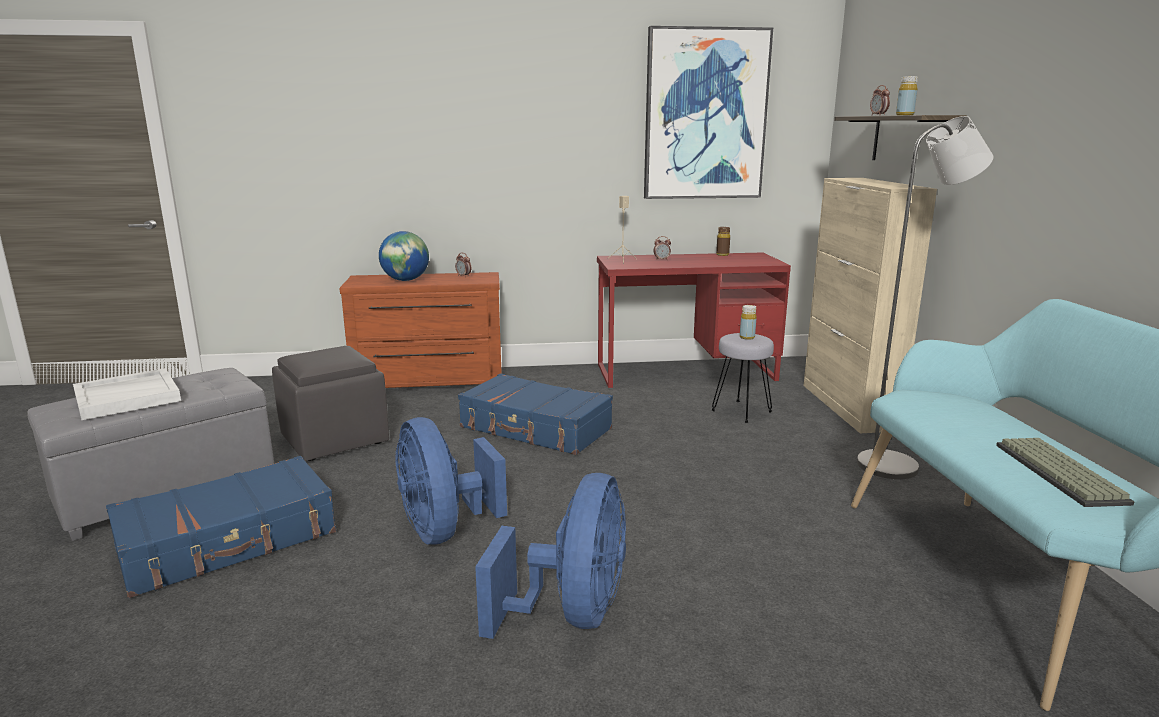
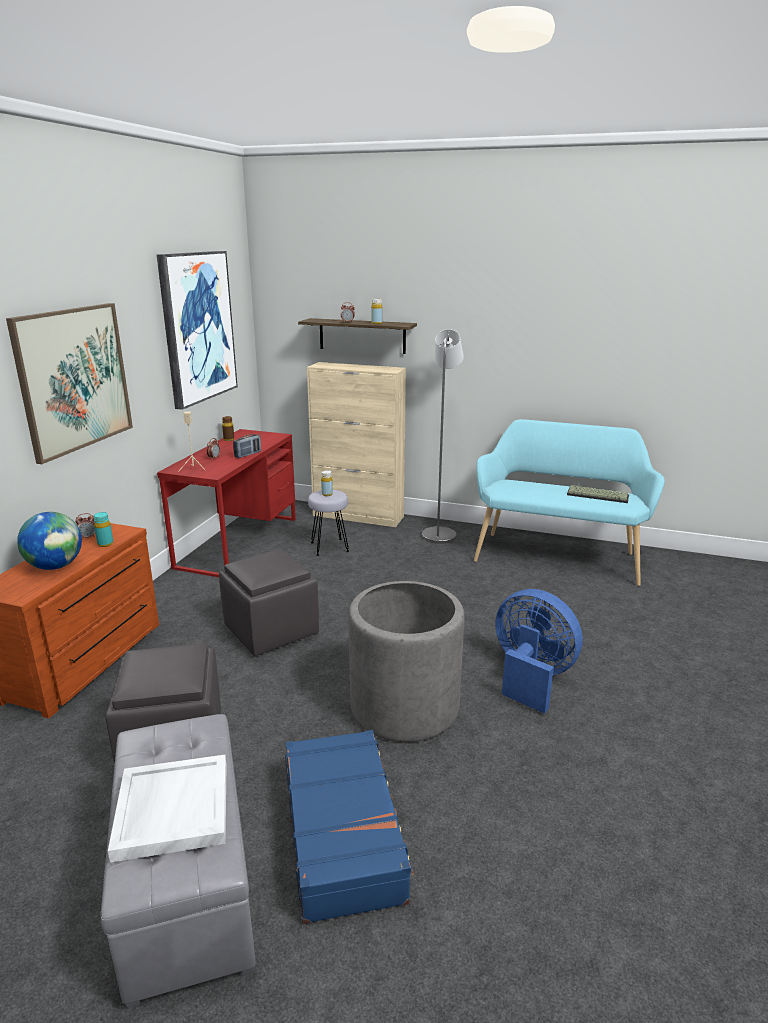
camera: 65 degrees left, 5 degrees up
(444, 529) = (405, 706): blue fan -> grey planter
(456, 281) = (105, 544): none -> turquoise bottle
(503, 136) = (74, 379): none -> picture
(535, 428) = (271, 629): blue suitcase -> grey ottoman
(692, 265) = (248, 454): none -> radio

